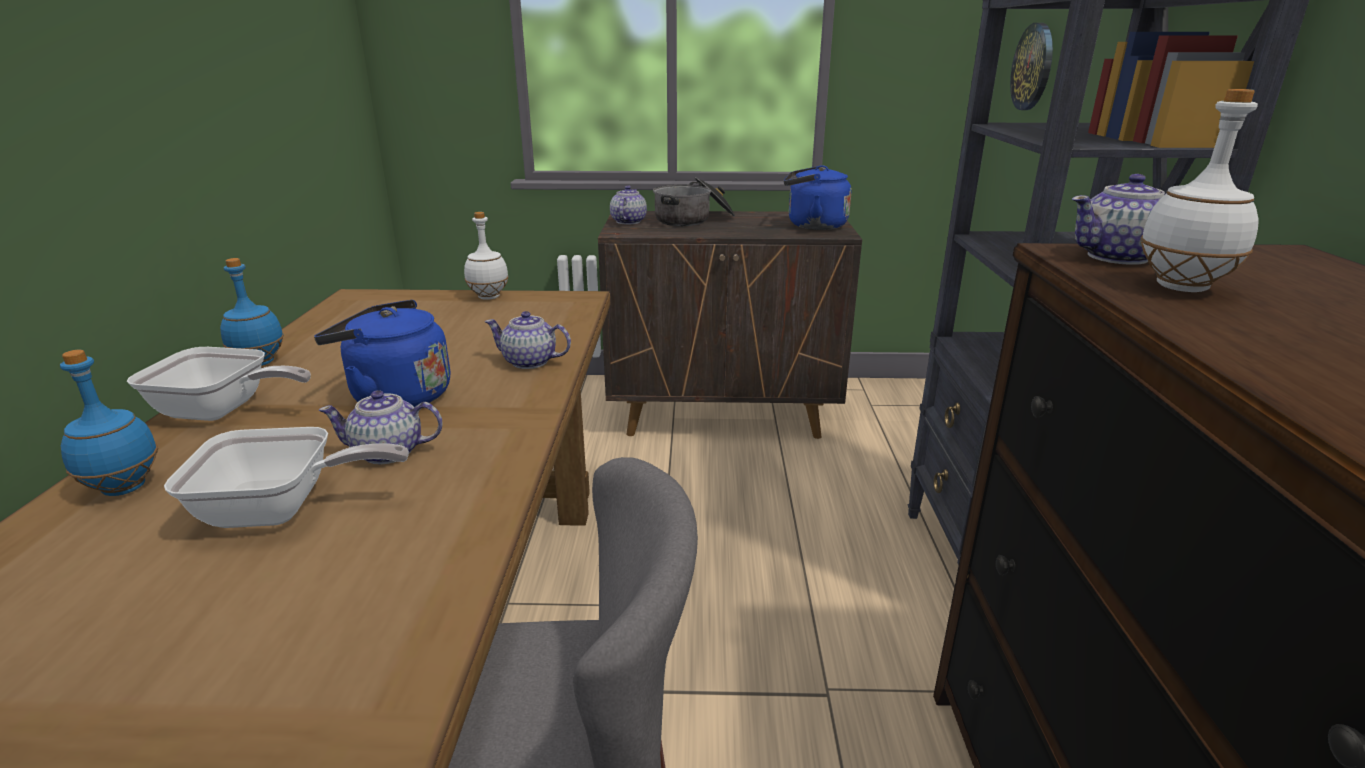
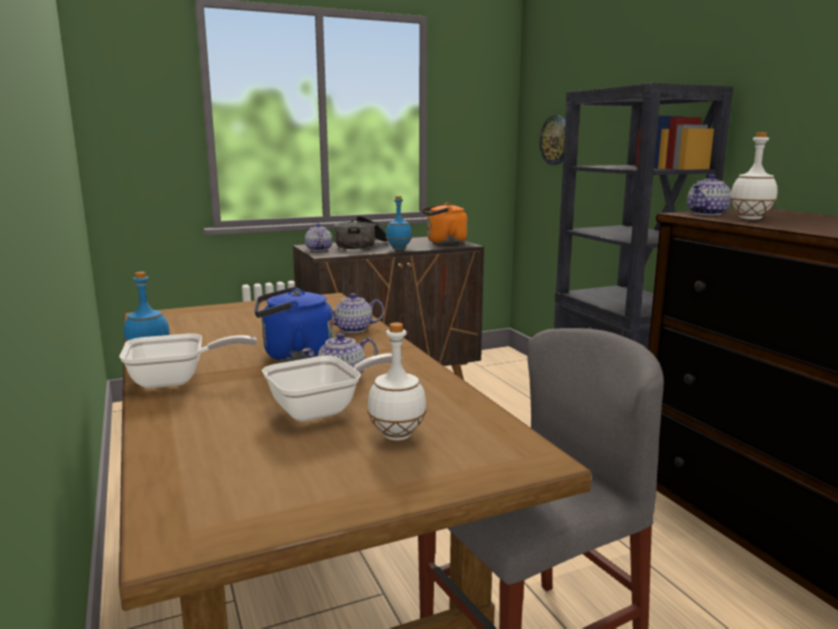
camera: 25 degrees left, 10 degrees down
(123, 488) = (185, 422): blue bottle -> blue bottle (398, 249)
(489, 297) = (260, 304): white bottle -> white bottle (398, 435)
(812, 225) = (444, 242): blue kettle -> orange kettle

